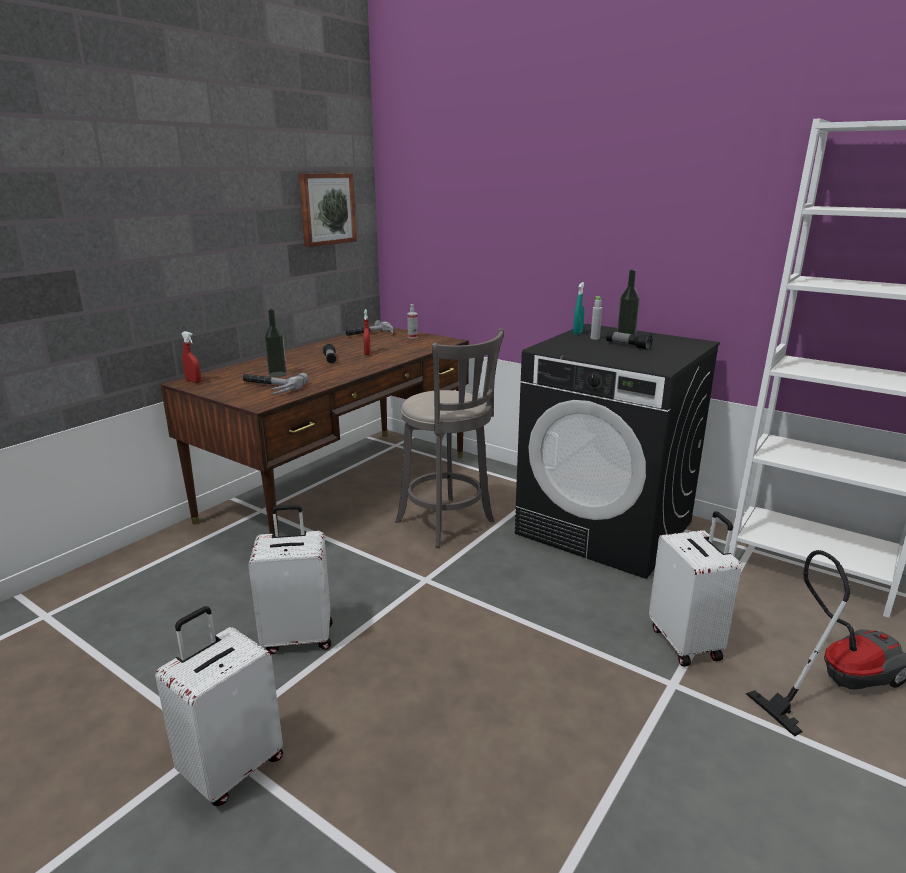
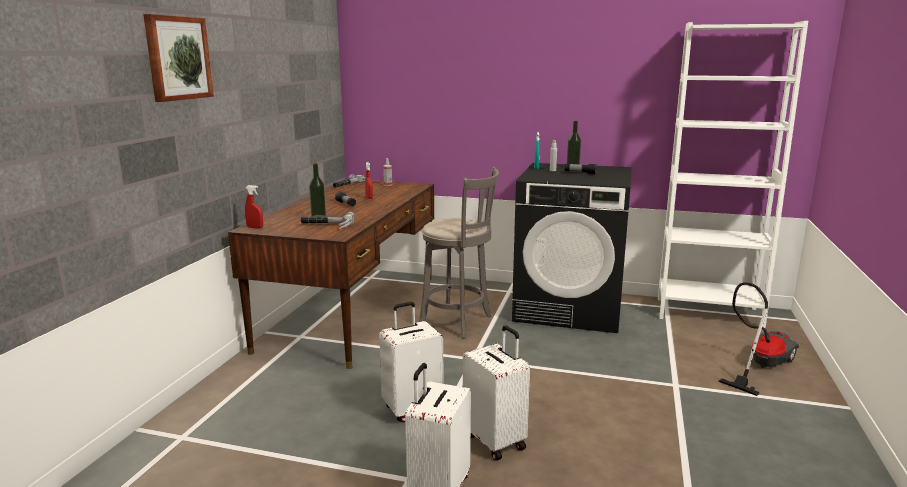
camera: 20 degrees left, 5 degrees down
(326, 209) = (315, 84): picture -> picture (177, 58)
(686, 643) = (667, 362): white suitcase -> white suitcase (496, 441)

